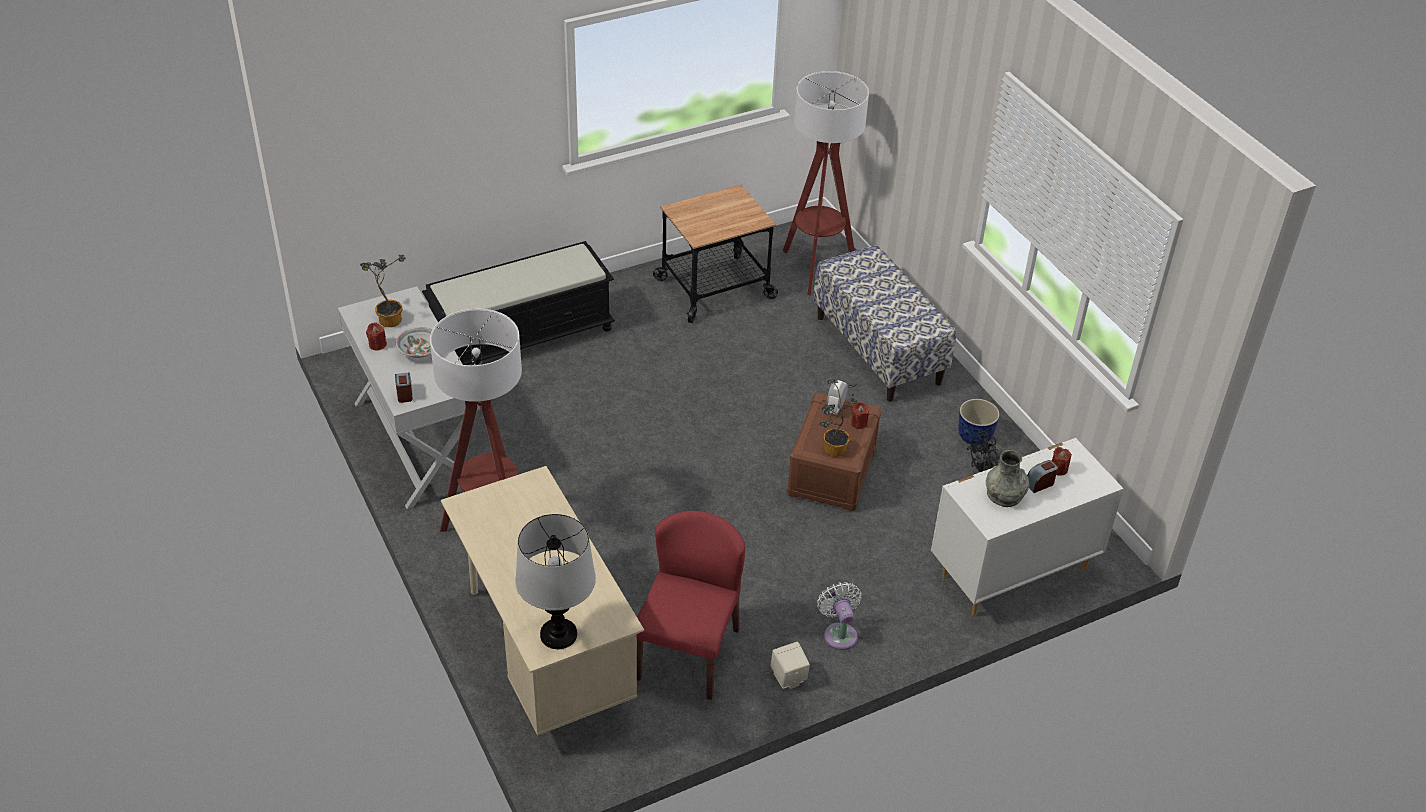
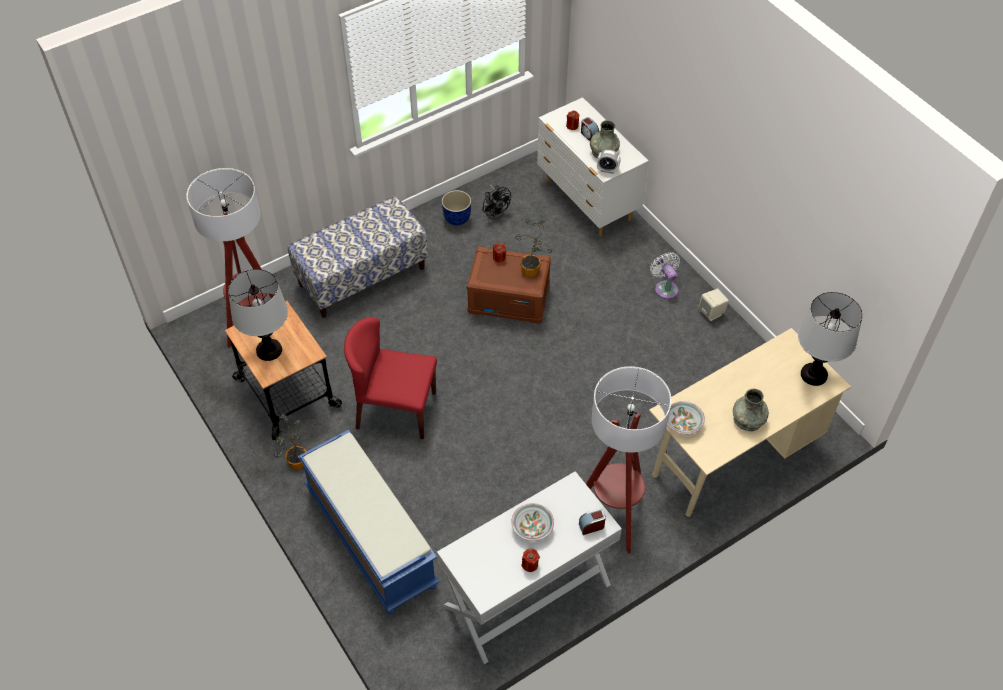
camera: 95 degrees left, 10 degrees up
(388, 318) = (490, 564): potted plant -> potted plant (295, 464)
(506, 552) = (748, 419): none -> grey vase
(517, 491) = (683, 424): none -> bowl
(522, 336) = (369, 537): black bench -> blue bench
(687, 653) = (707, 370): red chair -> red chair (395, 410)
(707, 211) = (269, 350): none -> table lamp
(835, 408) = (484, 272): alarm clock -> alarm clock (607, 170)
(839, 633) = (665, 288): white fan -> white fan turned 90 degrees clockwise

